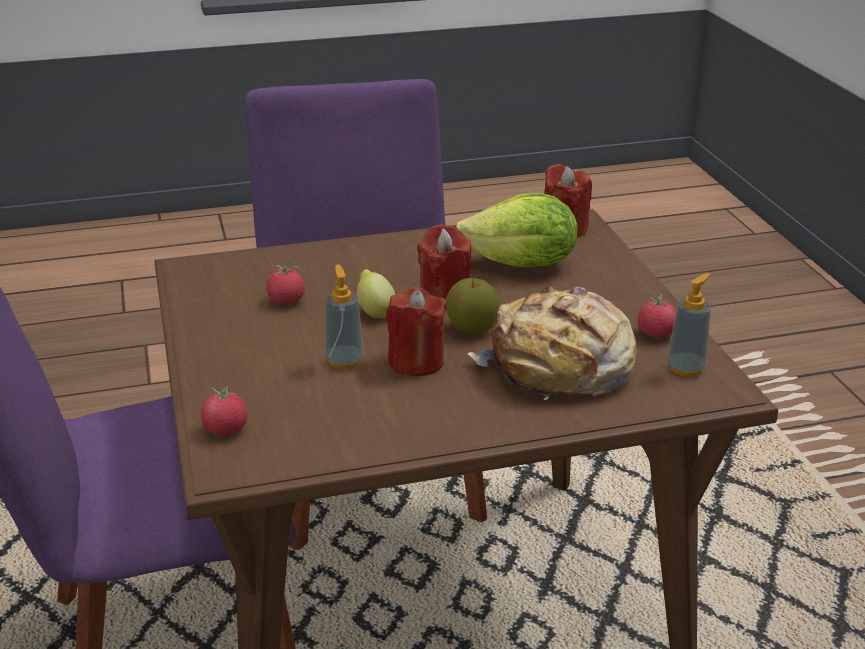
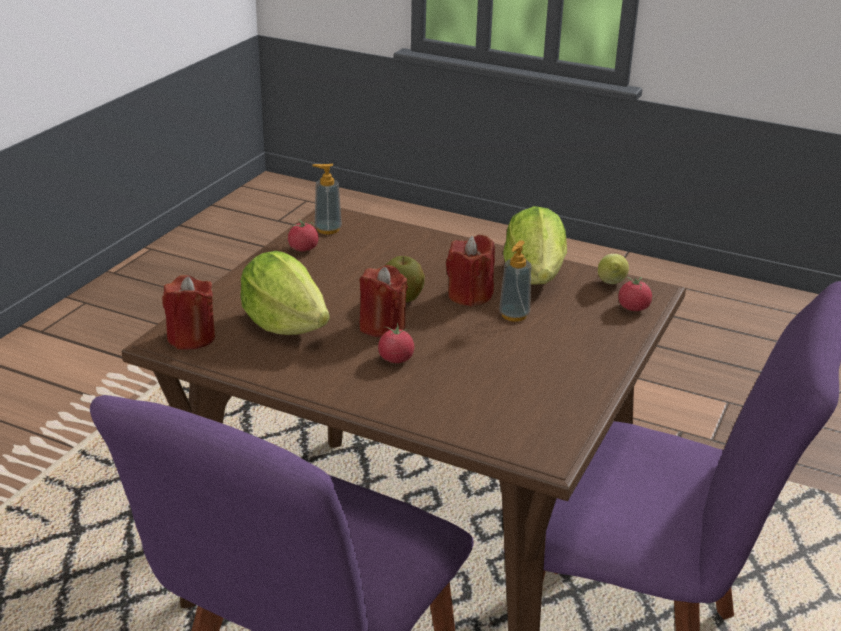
camera: 140 degrees left, 0 degrees up
(286, 301) = (500, 377): tomato -> tomato (396, 359)
(375, 312) = (447, 338): lemon -> lemon (611, 284)
(382, 420) = (535, 275): none -> lettuce
(560, 368) = (392, 257): bread -> none

